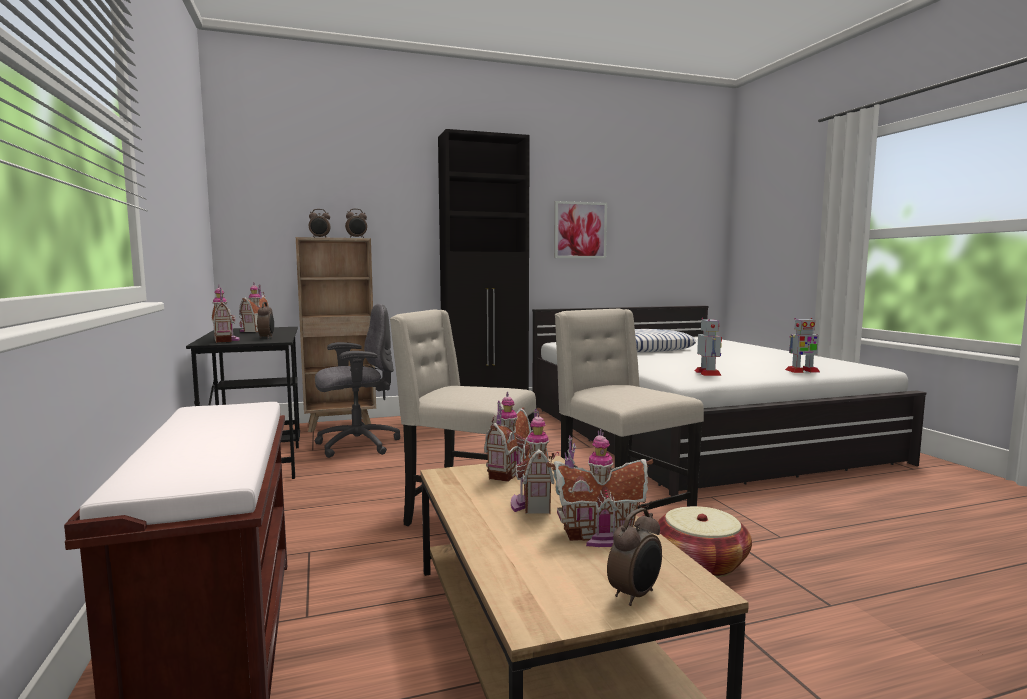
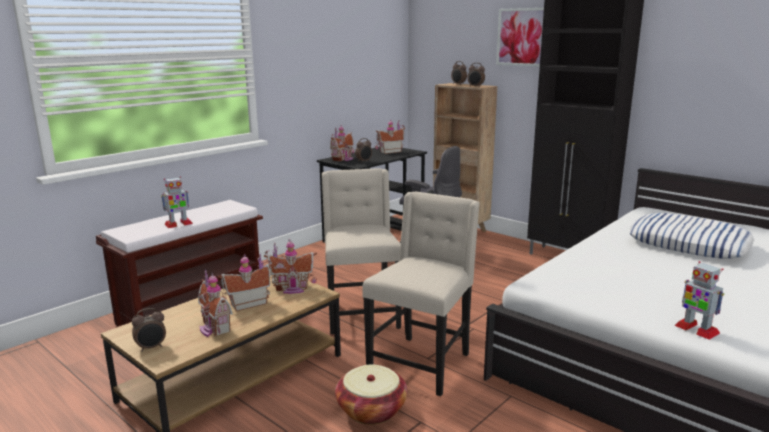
camera: 60 degrees right, 10 degrees up
(580, 230) = (718, 85): picture -> picture (522, 37)
(635, 595) = (151, 347): alarm clock -> alarm clock turned 45 degrees counterclockwise
(708, 373) = (577, 286): toy robot -> toy robot (178, 224)

